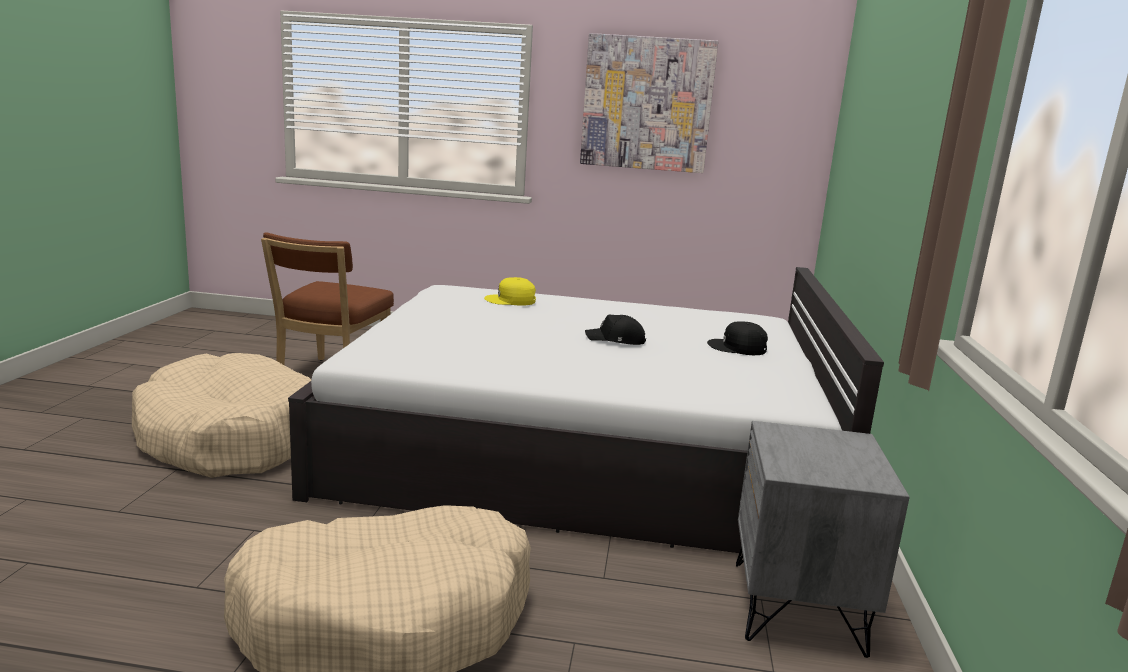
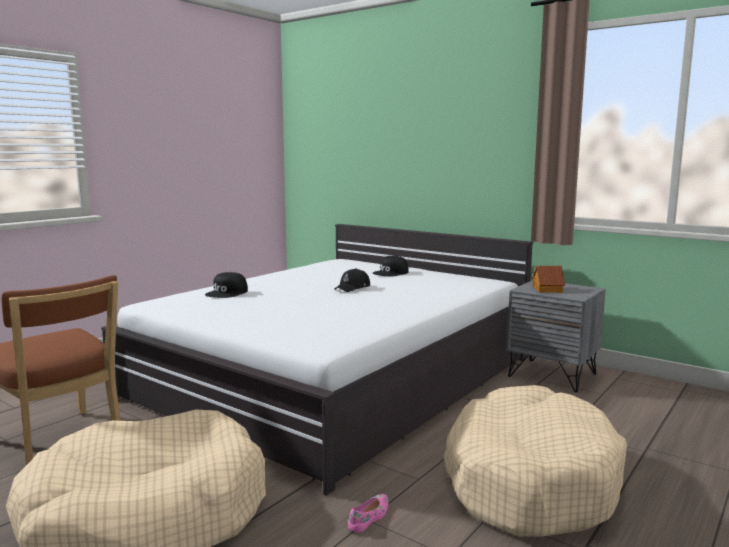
camera: 60 degrees left, 5 degrees down
(258, 530) = (370, 517): none -> pink shoe
(510, 300) = (227, 293): yellow cap -> black cap
(647, 104) = (177, 124): picture -> none
(802, 446) = (547, 289): none -> toy house

